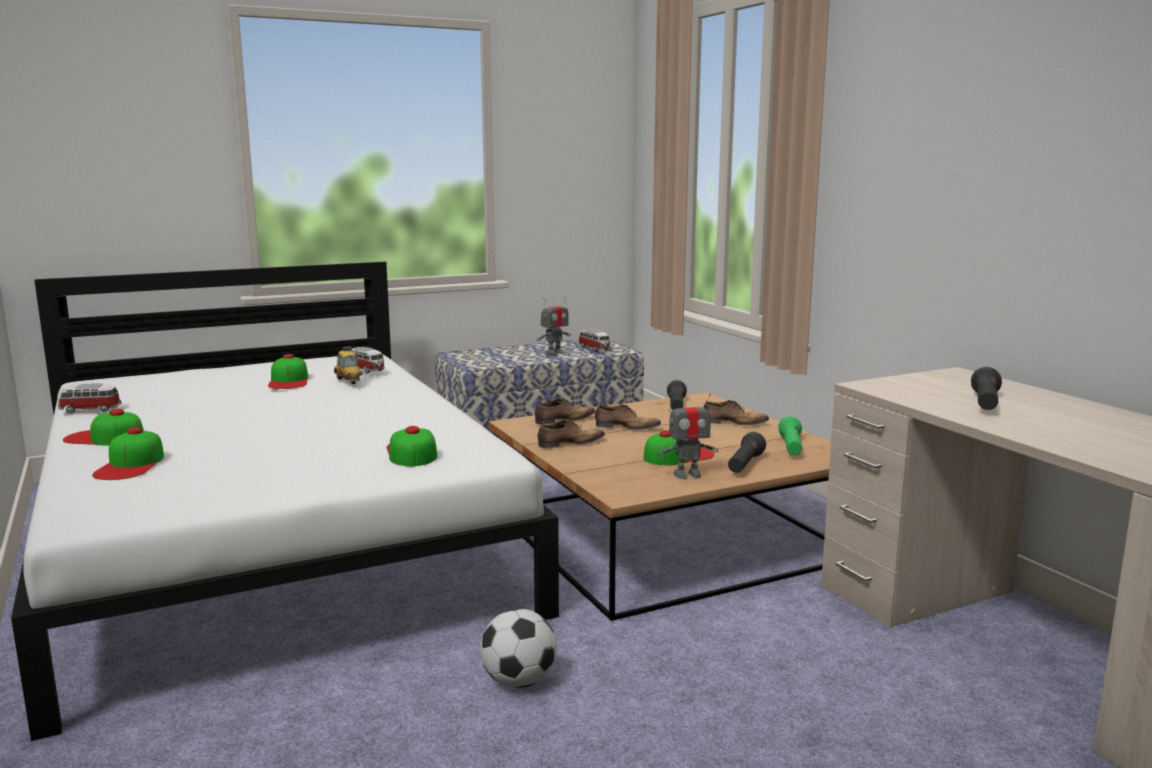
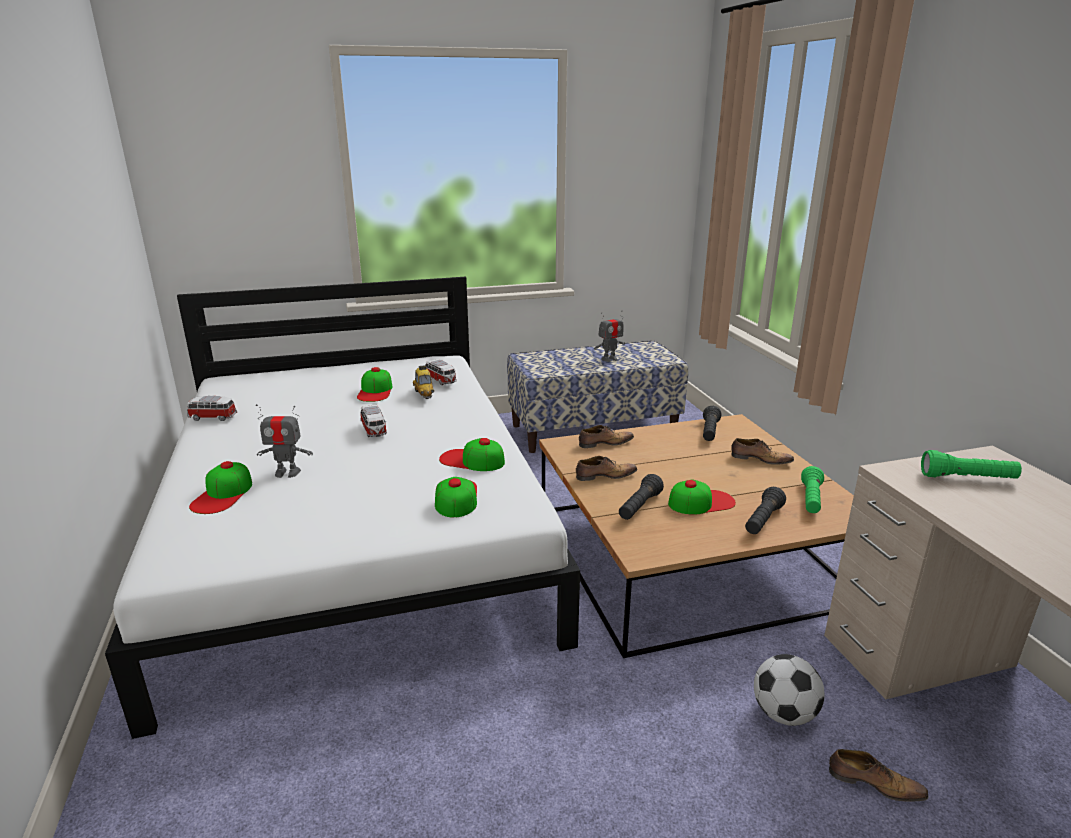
camera: 10 degrees right, 10 degrees up
(104, 438) = (213, 455): cap -> cap (472, 460)
(519, 682) = (531, 725): football -> football (784, 714)
(595, 349) = (646, 356): toy car -> toy car (374, 430)
(626, 427) = (659, 458): shoe -> shoe (873, 783)
(687, 475) = (706, 530): toy robot -> toy robot (287, 472)
(937, 385) = (967, 478): none -> green flashlight
(985, 404) = (1019, 516): black flashlight -> black flashlight (639, 507)

